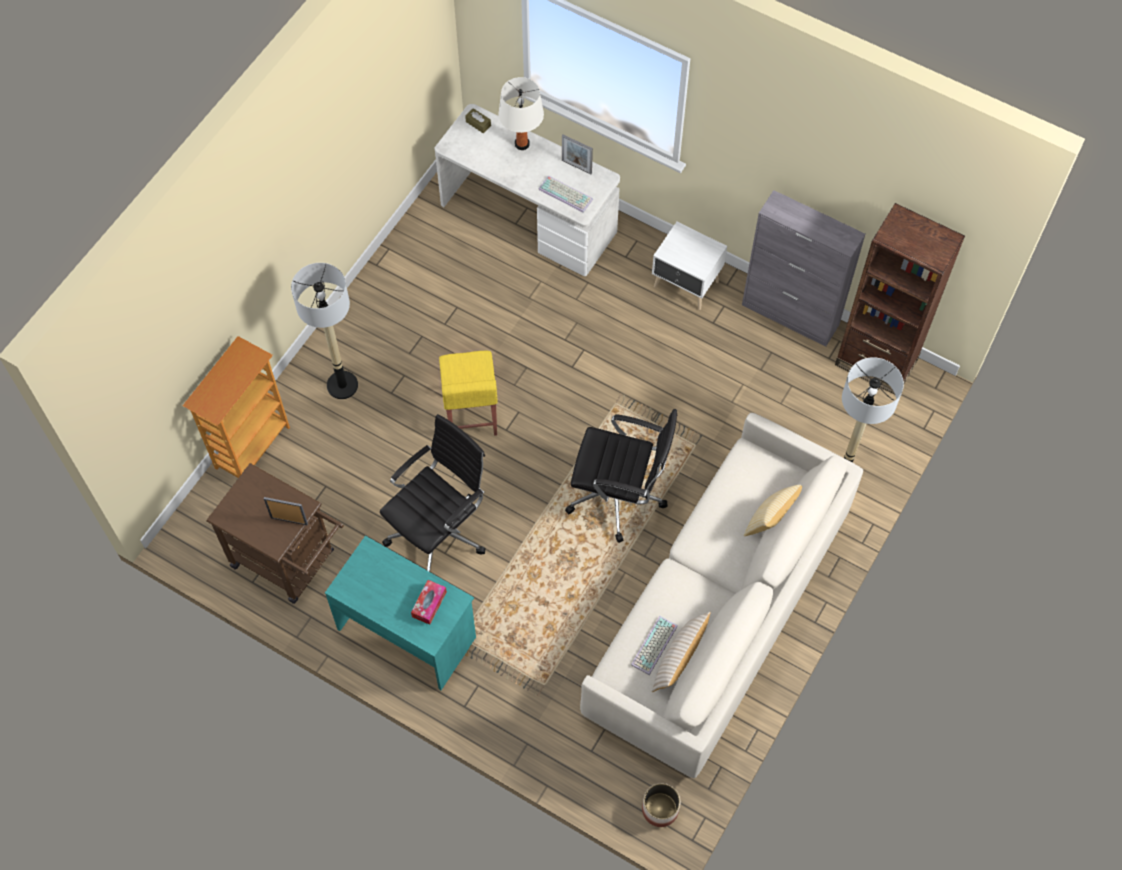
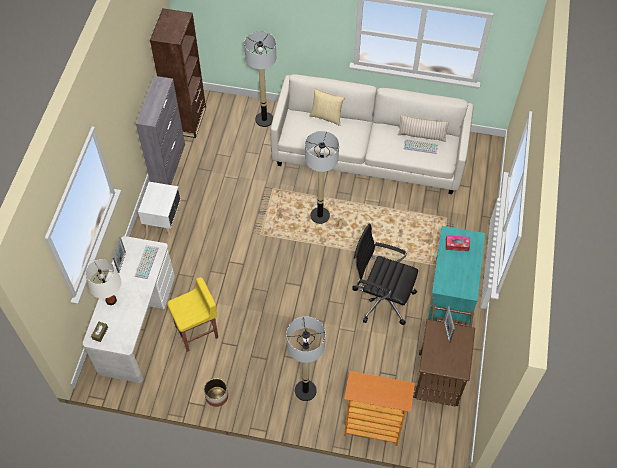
camera: 110 degrees left, 5 degrees down
(471, 416) = (298, 307): yellow stool -> yellow stool (197, 332)
(619, 496) = (320, 215): black office chair -> floor lamp
(660, 809) = (483, 151): planter -> planter (217, 396)

